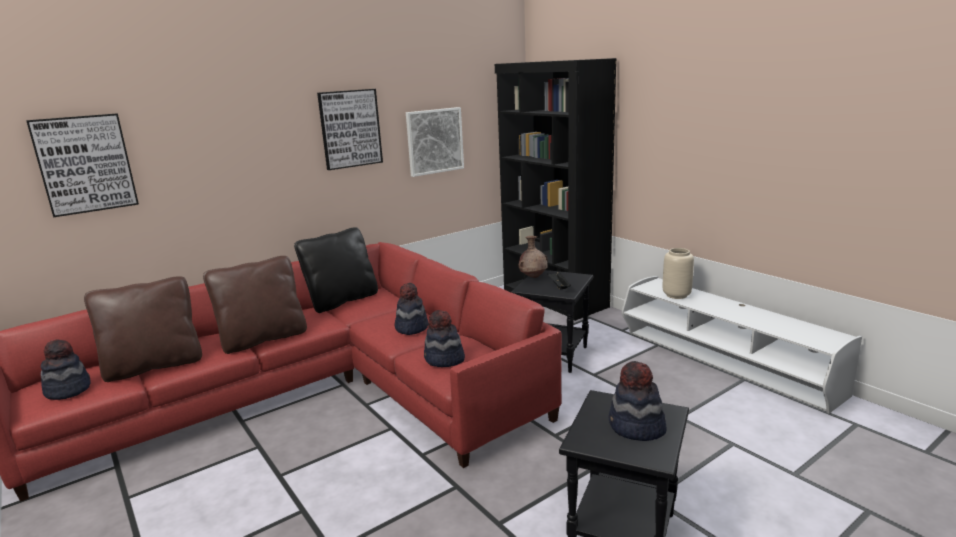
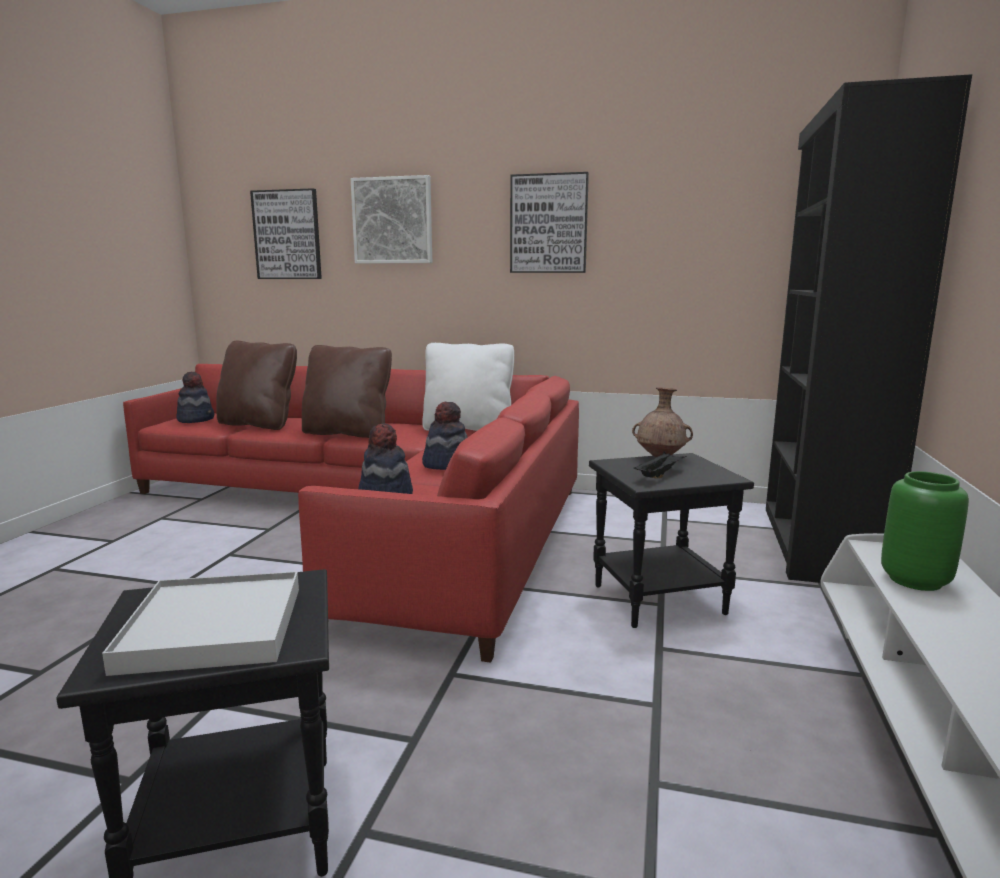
camera: 50 degrees right, 5 degrees down
(342, 300) = (468, 428): black pillow -> white pillow
(434, 141) = (677, 253): picture -> picture (392, 220)
(636, 428) = (213, 628): hat -> white tray
(677, 295) = (916, 581): beige vase -> green vase

